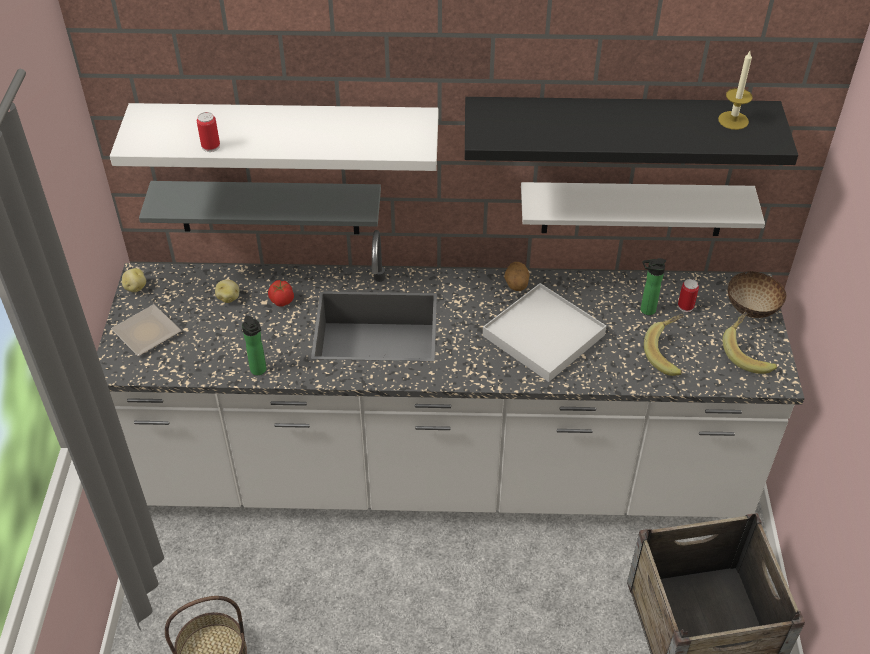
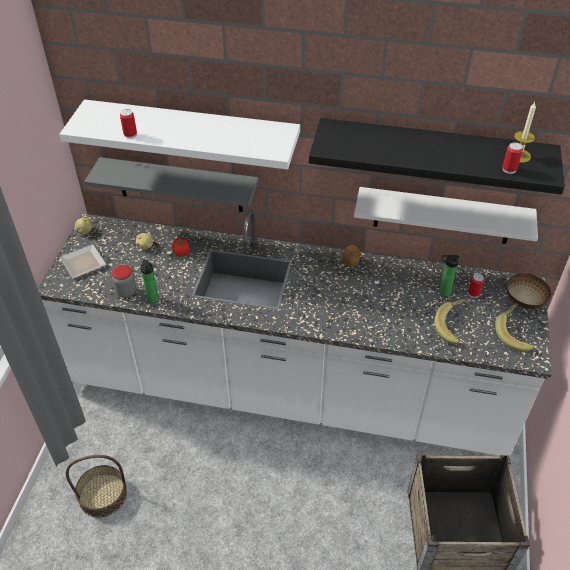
camera: 10 degrees right, 0 degrees up
(218, 364) = (126, 292): none -> jar
(543, 335) = (362, 301): white tray -> none
(725, 140) = (509, 169): none -> can

